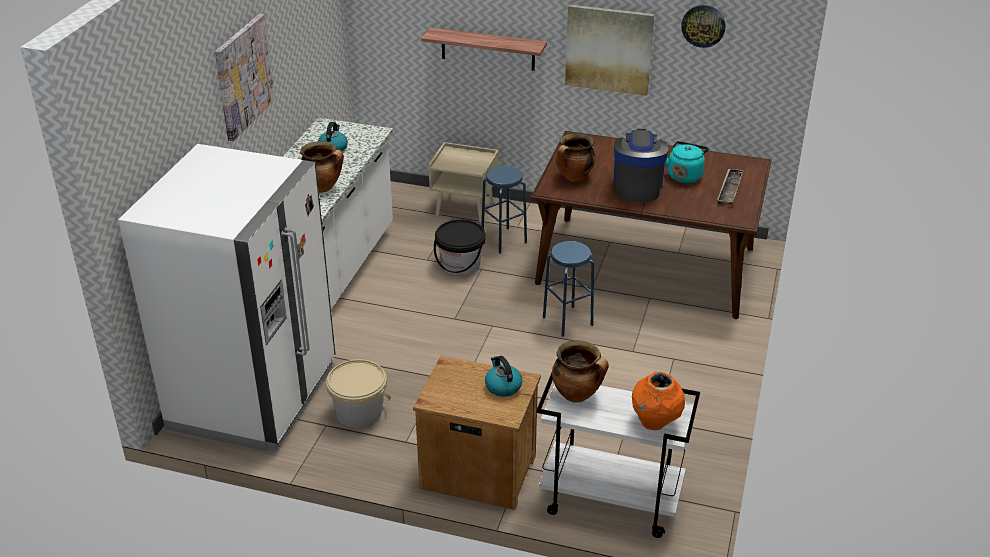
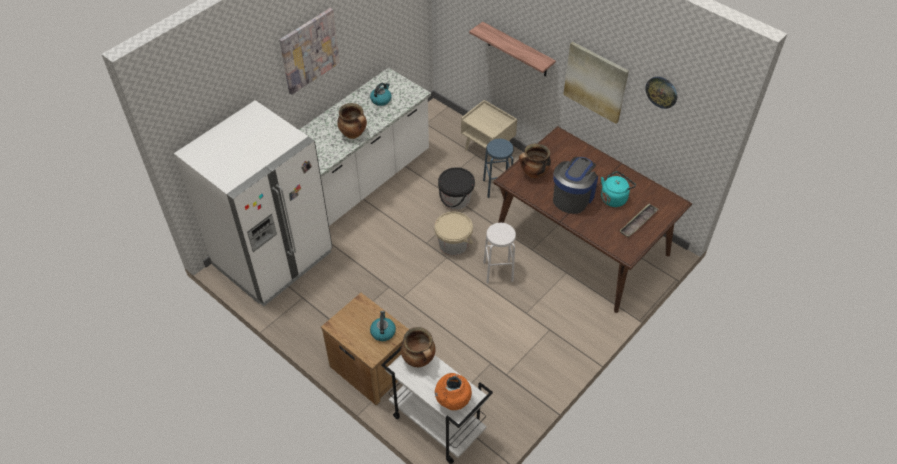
camera: 25 degrees right, 15 degrees up
(359, 412) = (326, 295): beige bucket -> beige bucket (453, 244)
(567, 321) = (498, 271): blue stool -> white stool

